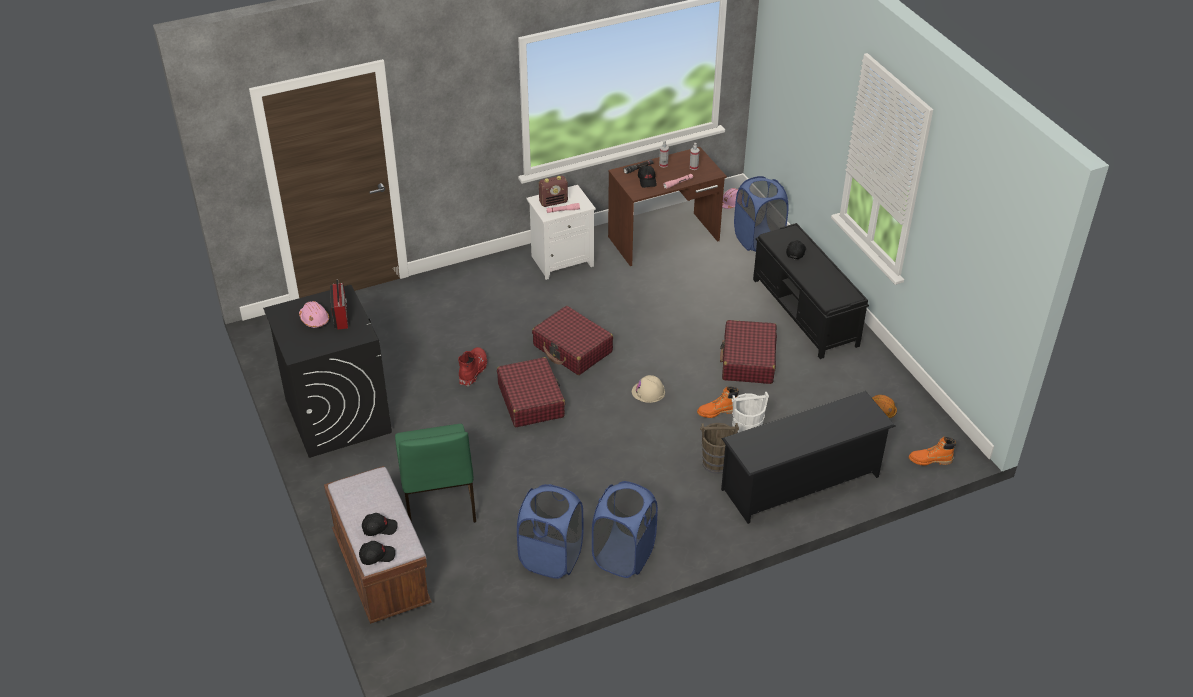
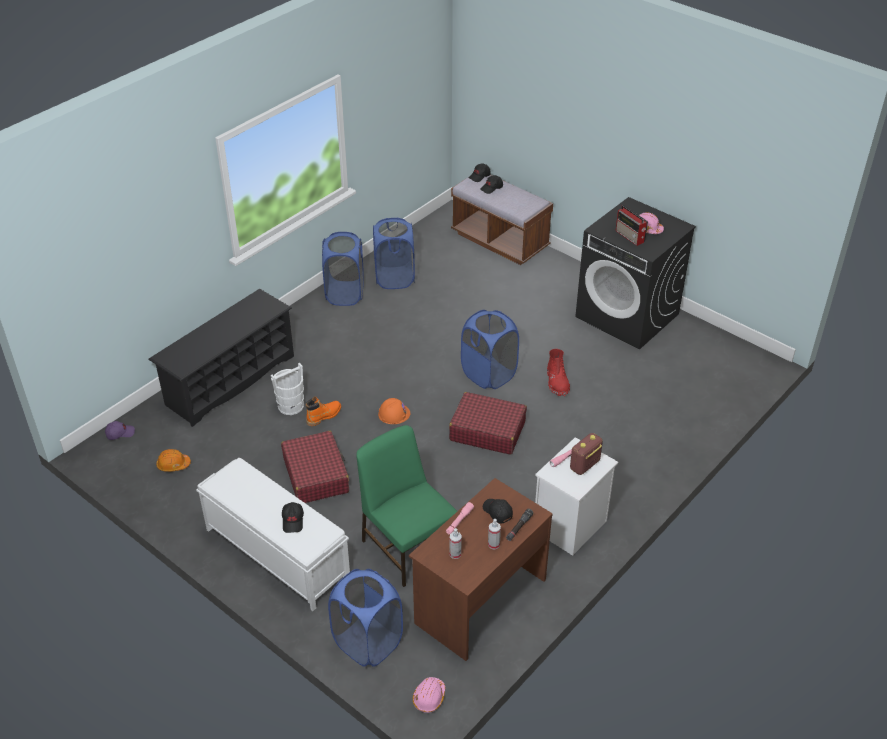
camera: 155 degrees right, 0 degrees up
(438, 502) = (498, 286): green chair -> green chair (408, 546)
(531, 400) = (489, 374): red suitcase -> blue laundry basket
(648, 392) = (394, 414): beige hard hat -> orange hard hat
(716, 463) = (306, 374): brown bucket -> none
(805, 312) = (276, 553): black bench -> white bench
(930, 460) = (120, 433): orange boot -> purple cap

